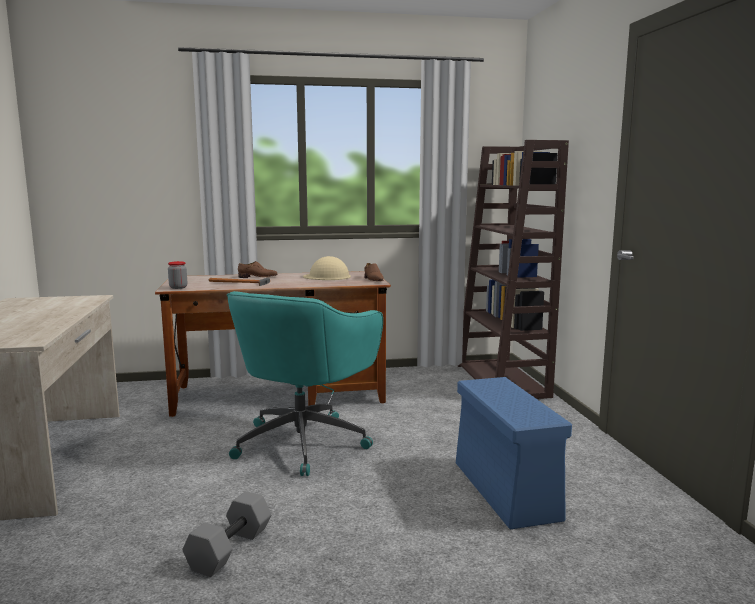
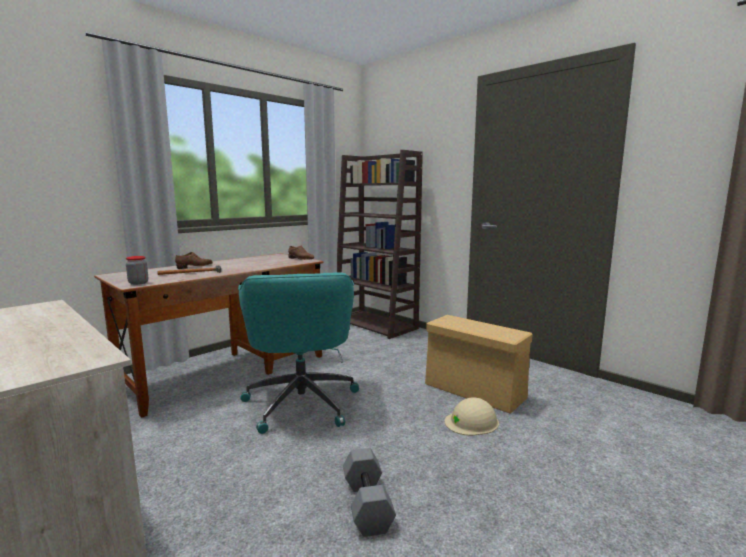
camera: 35 degrees left, 0 degrees up
(327, 276) = (257, 260): beige hard hat -> beige hard hat (472, 422)
(504, 489) = (472, 391): blue storage box -> beige storage box

